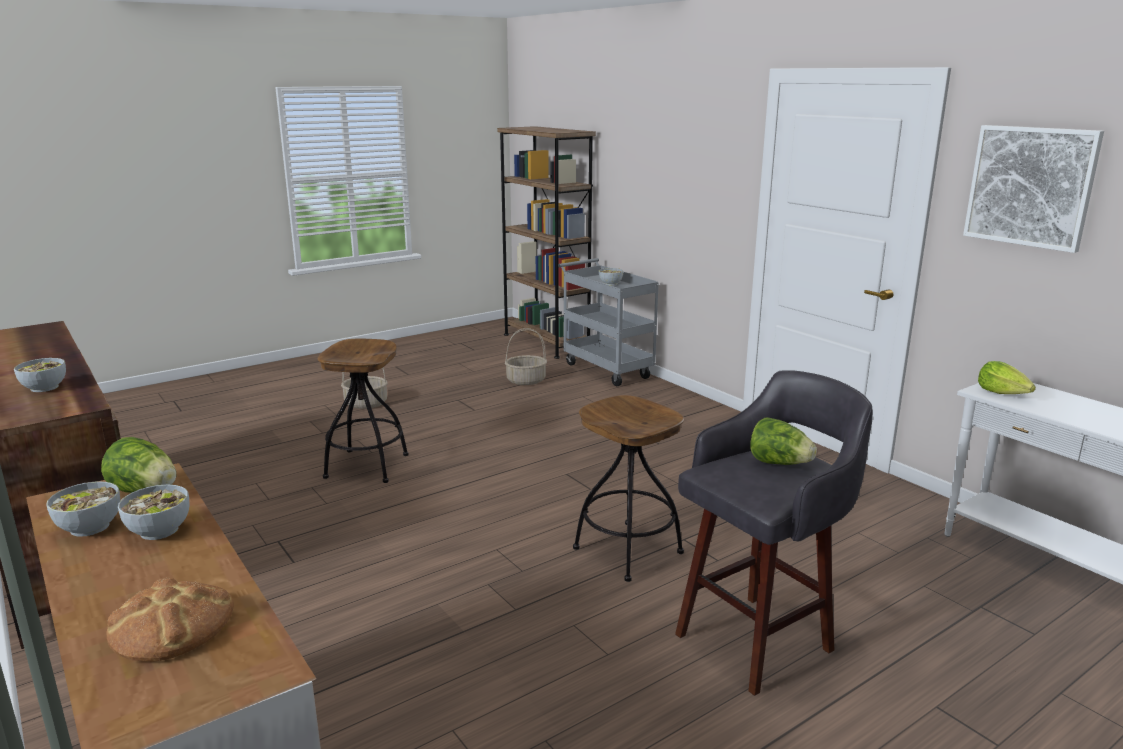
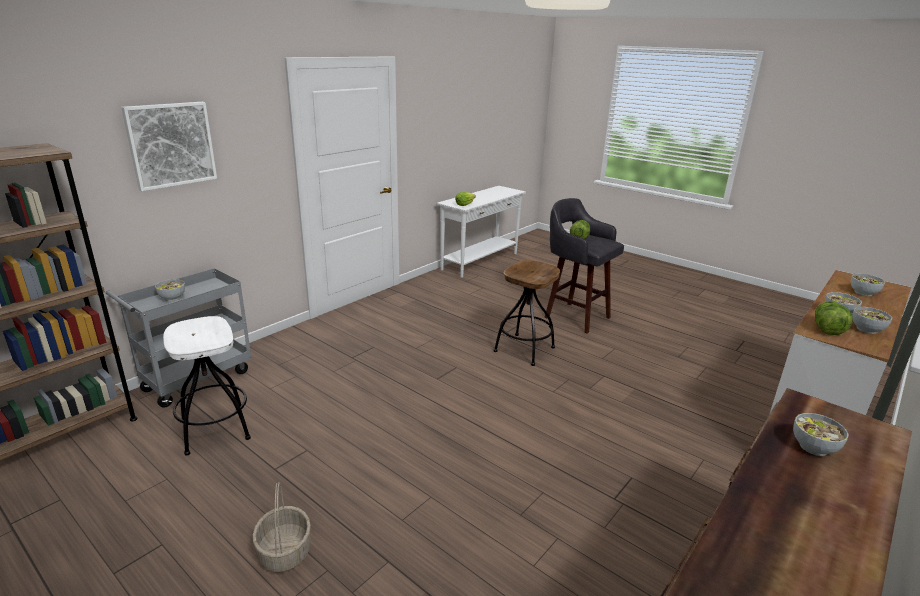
camera: 105 degrees left, 5 degrees up
(171, 625) = (863, 293): bread -> bowl
(367, 465) = (461, 490): brown stool -> none
(526, 380) = (215, 429): basket -> white stool
(1030, 186) = (432, 113): picture -> picture (171, 145)

